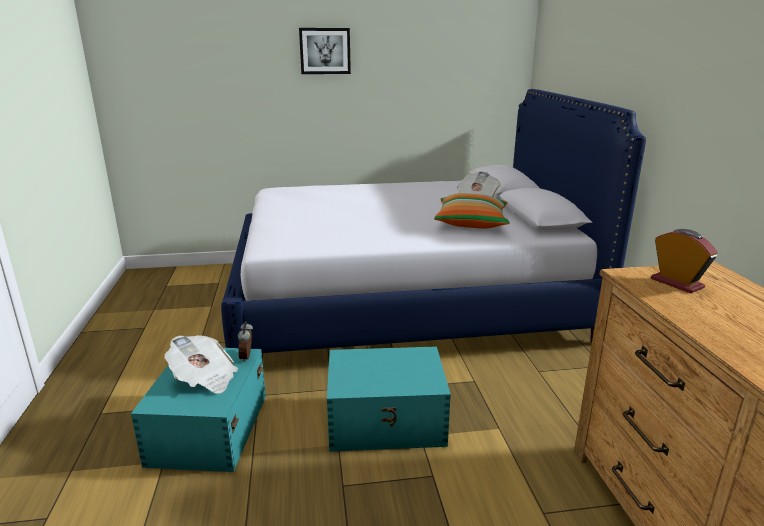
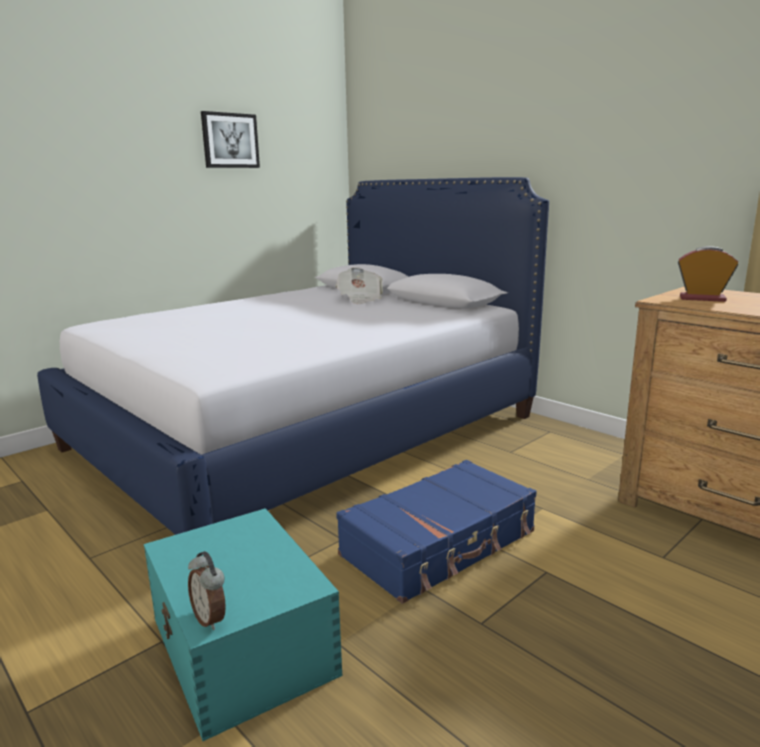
camera: 35 degrees left, 5 degrees down
(204, 378) = (240, 565): newspaper -> none
(247, 357) = (262, 522): alarm clock -> alarm clock (210, 618)
(325, 51) = (125, 134): picture -> picture (230, 140)
(387, 420) = (440, 544): turquoise storage box -> blue suitcase
(471, 223) = (394, 314): pillow -> none

